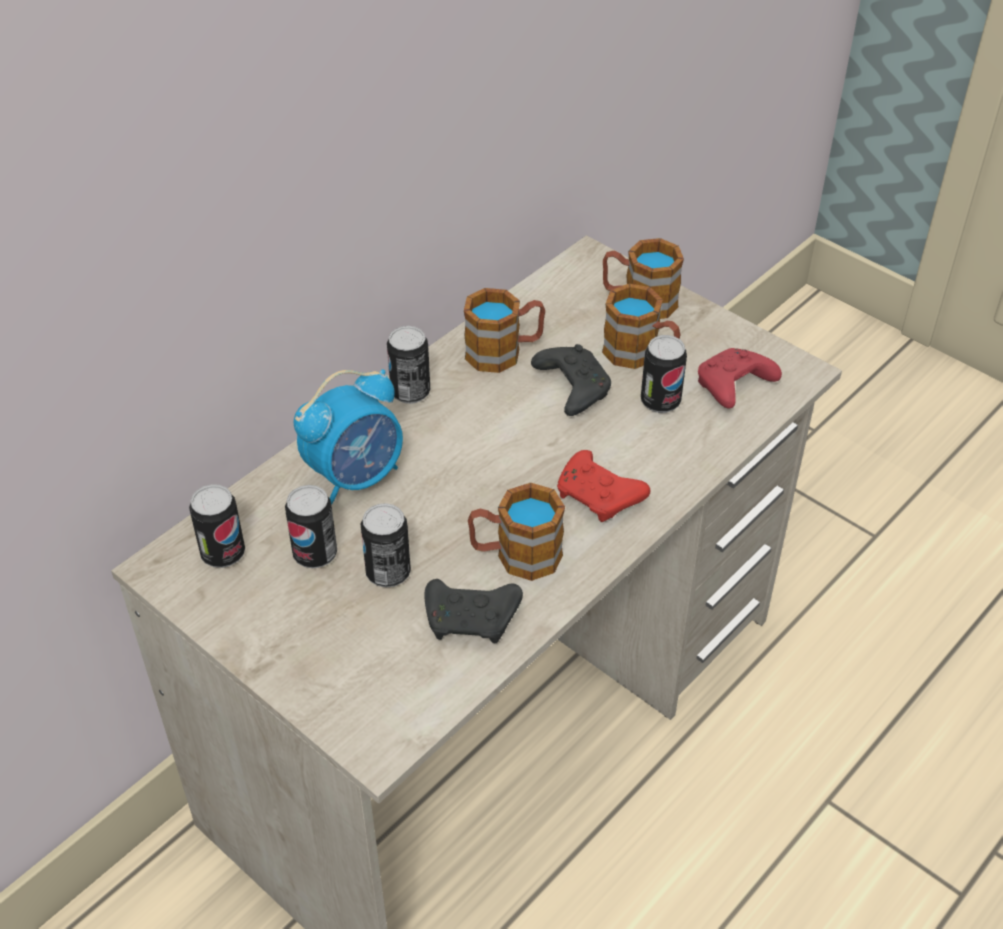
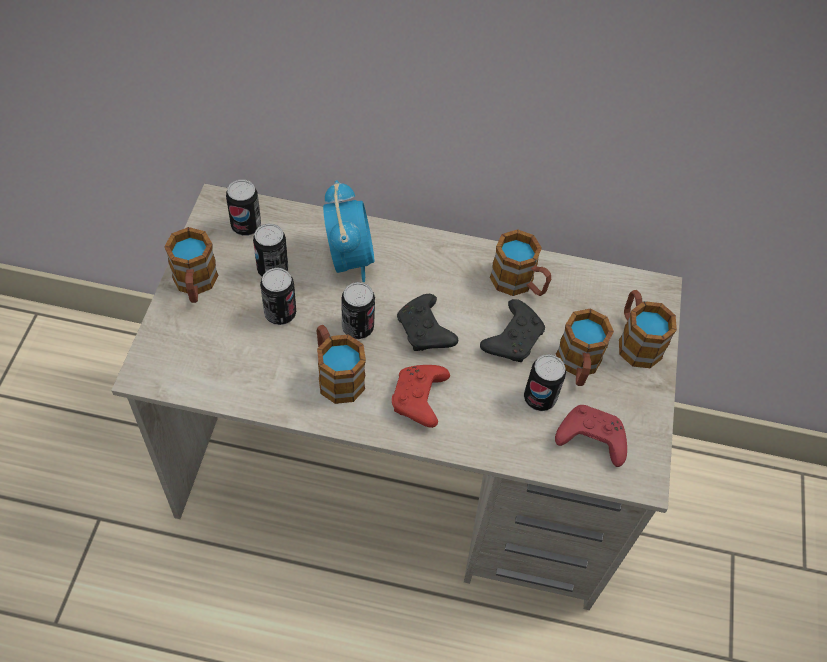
camera: 55 degrees right, 10 degrees up
(276, 641) = (195, 285): none -> mug
(356, 476) = (349, 259): alarm clock -> alarm clock turned 120 degrees counterclockwise
(410, 392) = (442, 250): can -> can (357, 327)
(472, 620) = (268, 376): black game controller -> black game controller (425, 332)

